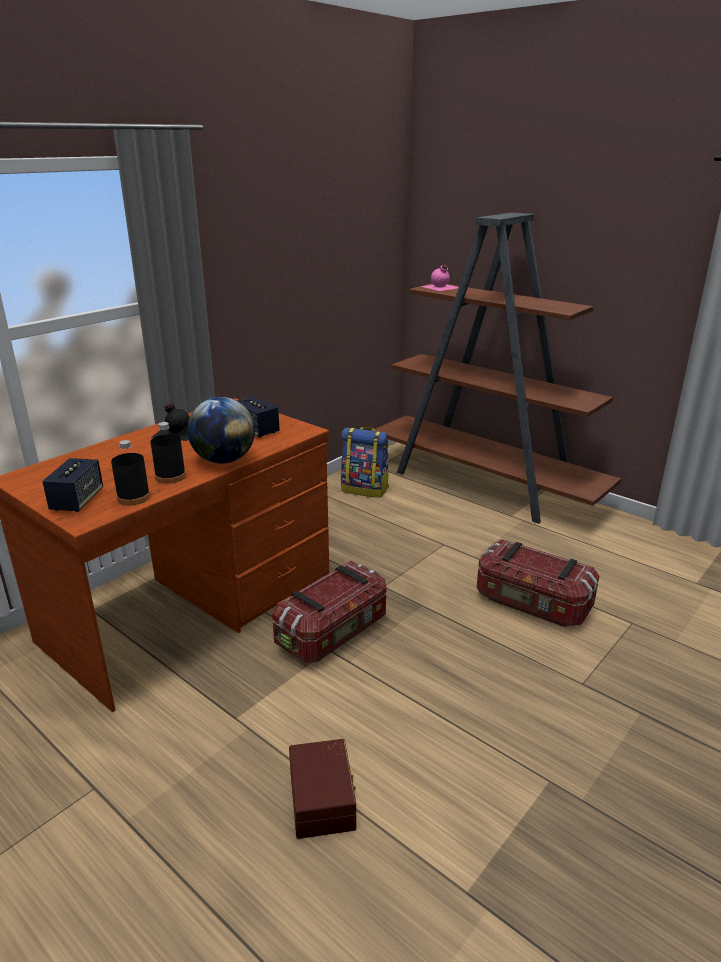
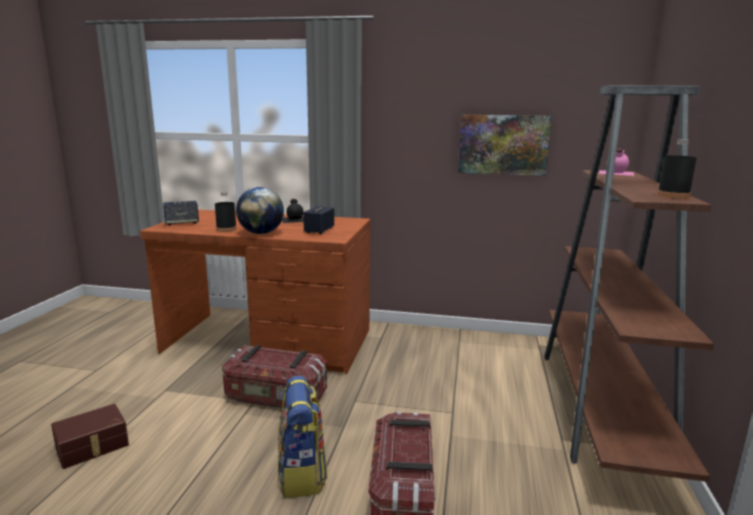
camera: 60 degrees right, 10 degrees down
(133, 497) = (192, 229): black bottle -> black bottle (673, 196)
(321, 274) = (503, 144): none -> picture
(365, 489) = (493, 351): backpack -> backpack (302, 474)

